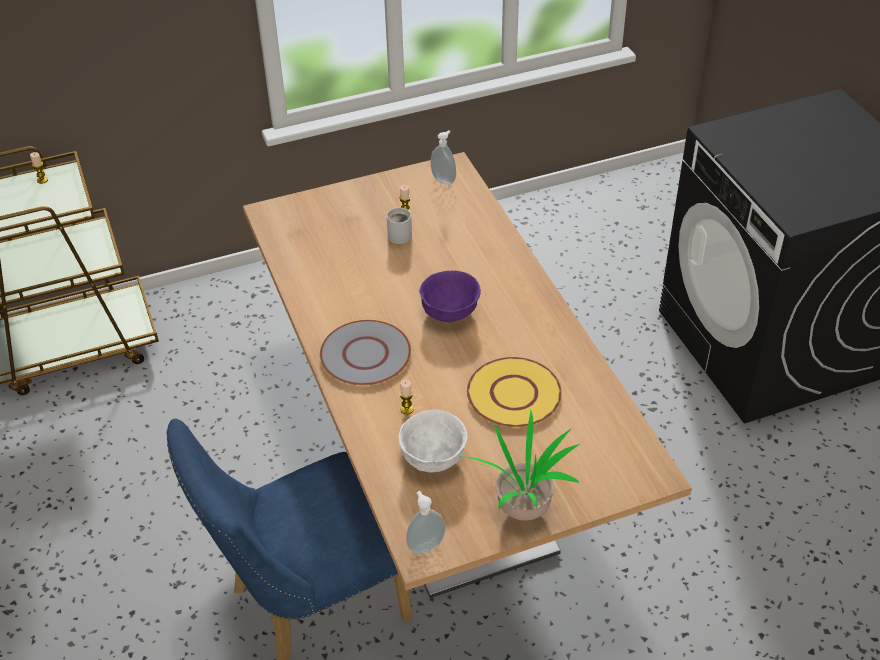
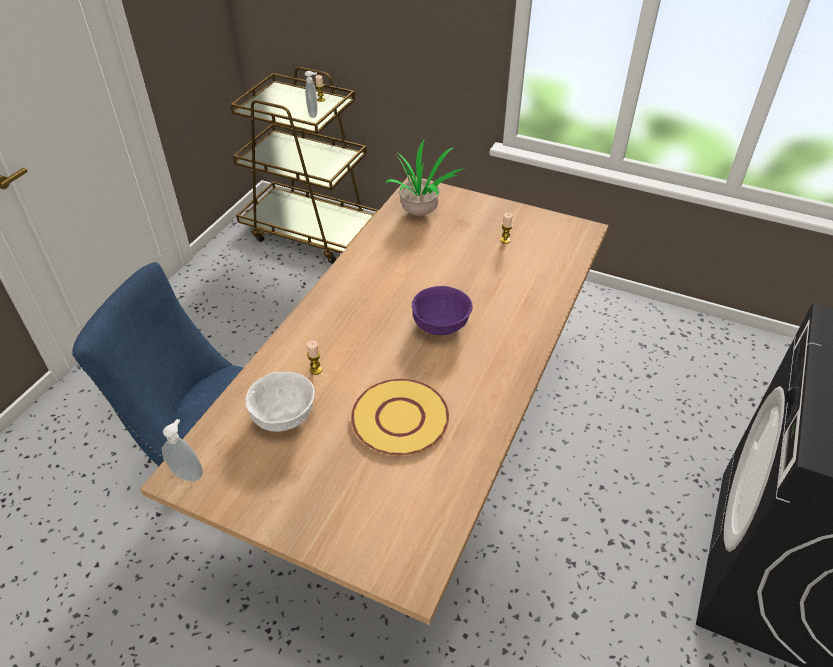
camera: 45 degrees right, 0 degrees up
(365, 355) = (344, 314): grey plate -> none
(400, 234) = (481, 252): white mug -> none
(444, 180) = (565, 235): soap dispenser -> soap dispenser (314, 114)
(523, 506) = (286, 506): potted plant -> potted plant (421, 211)

